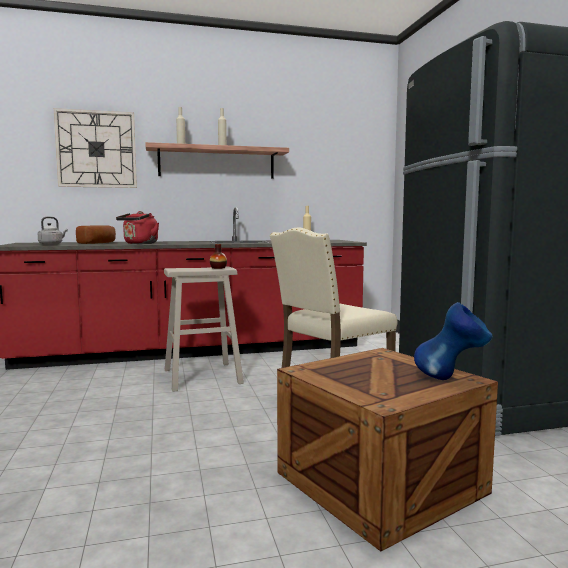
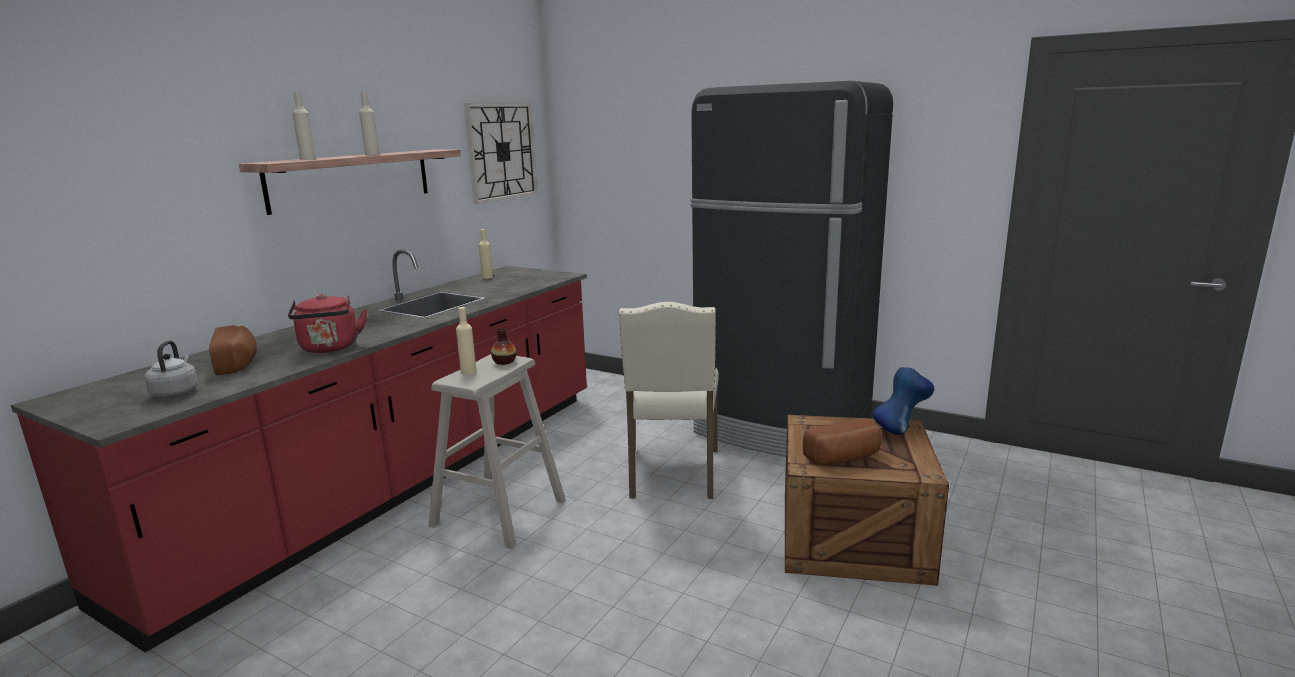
camera: 45 degrees left, 10 degrees up
(96, 149) = (147, 180): wall clock -> wall clock (501, 151)
(190, 268) = (468, 372): none -> beige bottle
(346, 375) = (845, 458): none -> bread

